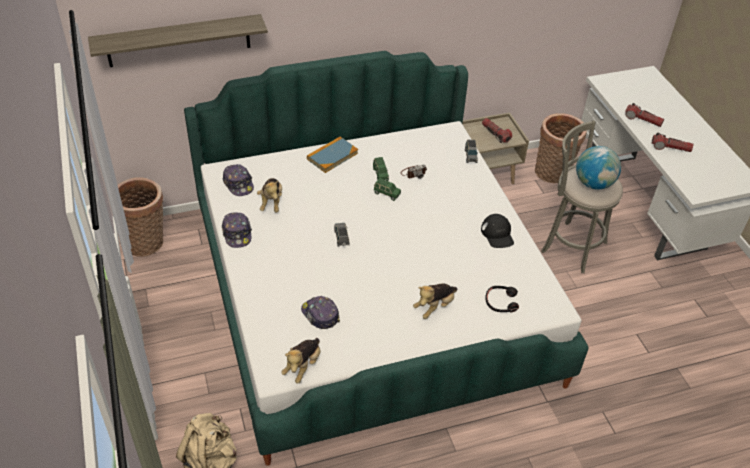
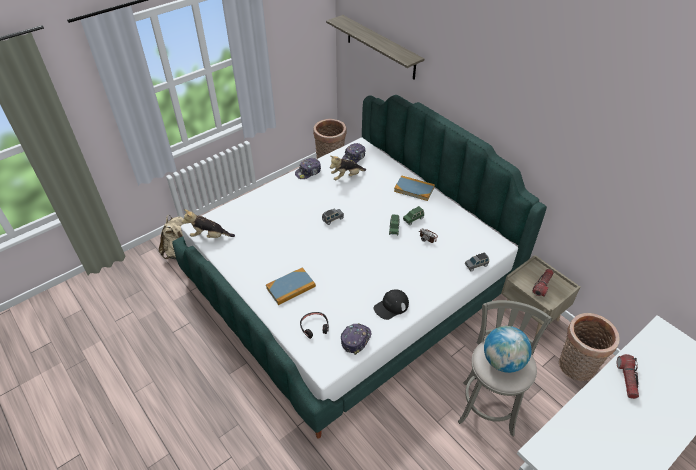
camera: 70 degrees right, 0 degrees up
(320, 315) = (255, 230): cap -> cap (355, 339)
(435, 307) = (291, 287): plush toy -> book
(670, 148) = (600, 414): flashlight -> none

